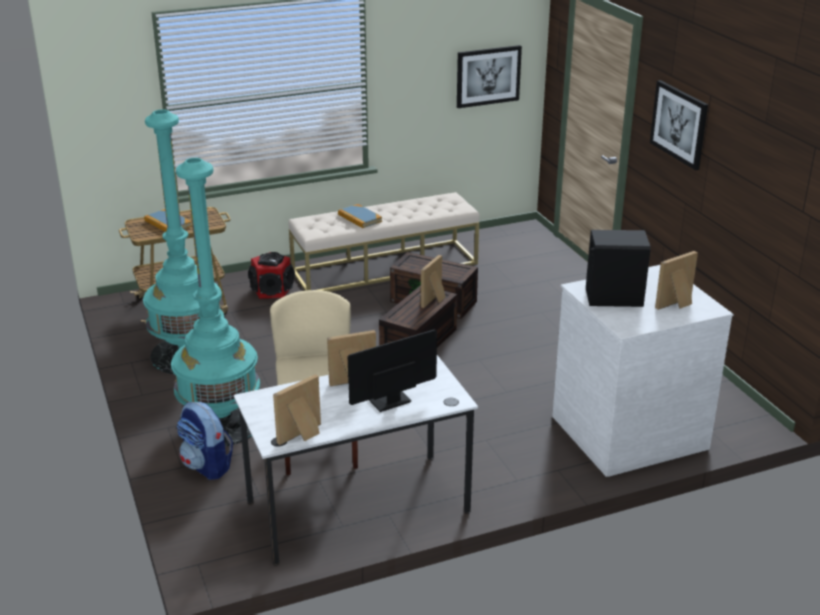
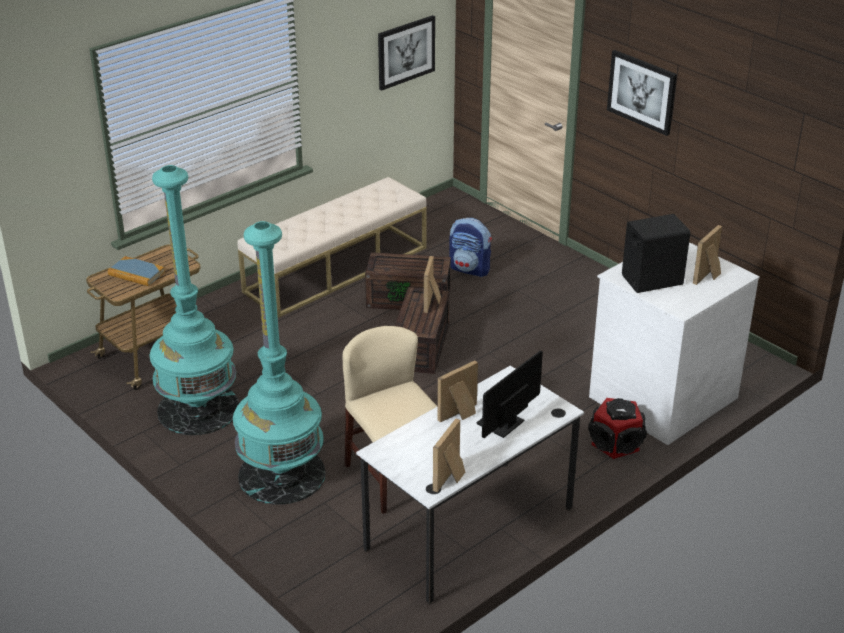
camera: 20 degrees left, 5 degrees up
(207, 466) = (300, 523): backpack -> backpack (470, 269)
(272, 290) = (236, 319): speaker -> speaker (615, 443)
(360, 218) = (313, 225): book -> none

